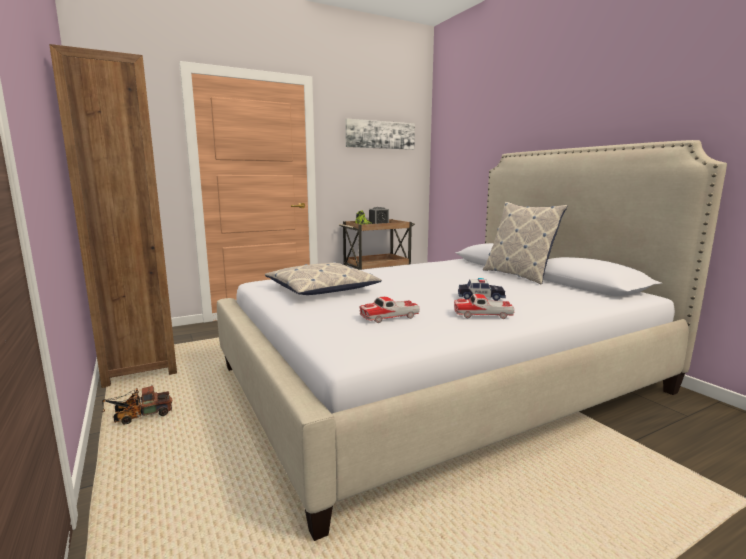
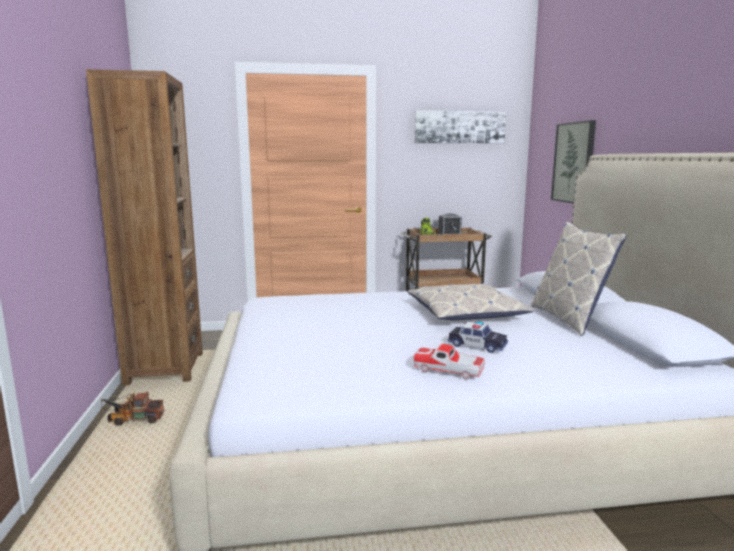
camera: 20 degrees right, 0 degrees up
(322, 289) = (313, 314): pillow -> pillow (465, 313)
(389, 317) = (341, 358): toy car -> none
(478, 162) = (574, 163): none -> picture

